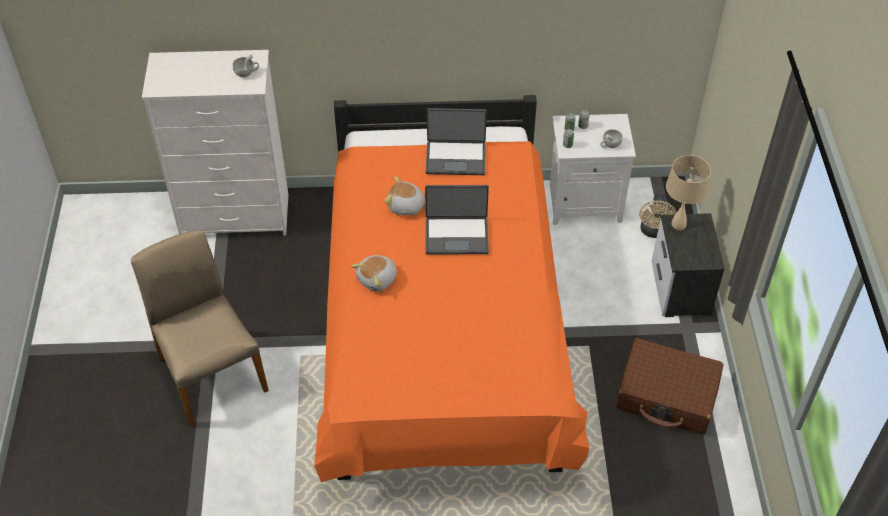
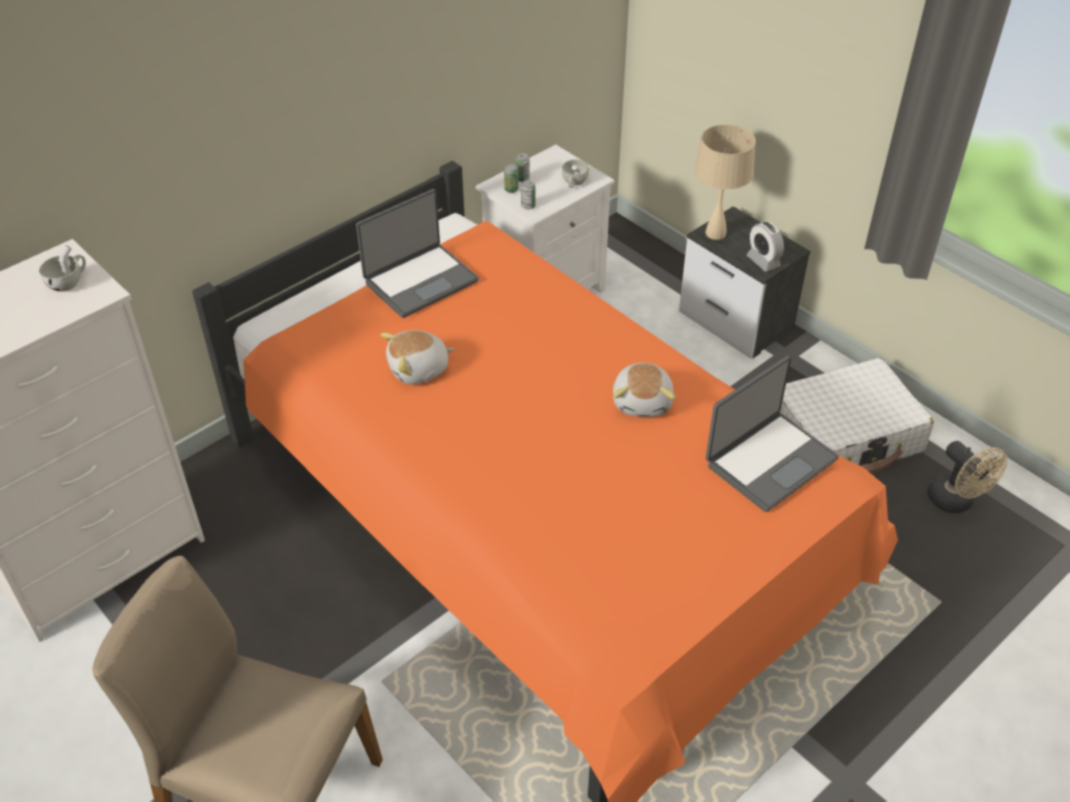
camera: 40 degrees left, 5 degrees down
(377, 279) = (480, 477): plush toy -> plush toy (643, 401)
(456, 235) = (522, 365): laptop -> laptop (769, 461)
(653, 232) = (647, 281): beige fan -> beige fan (956, 502)
(667, 395) = (845, 435): brown suitcase -> white suitcase
(687, 258) = (763, 261): none -> alarm clock

